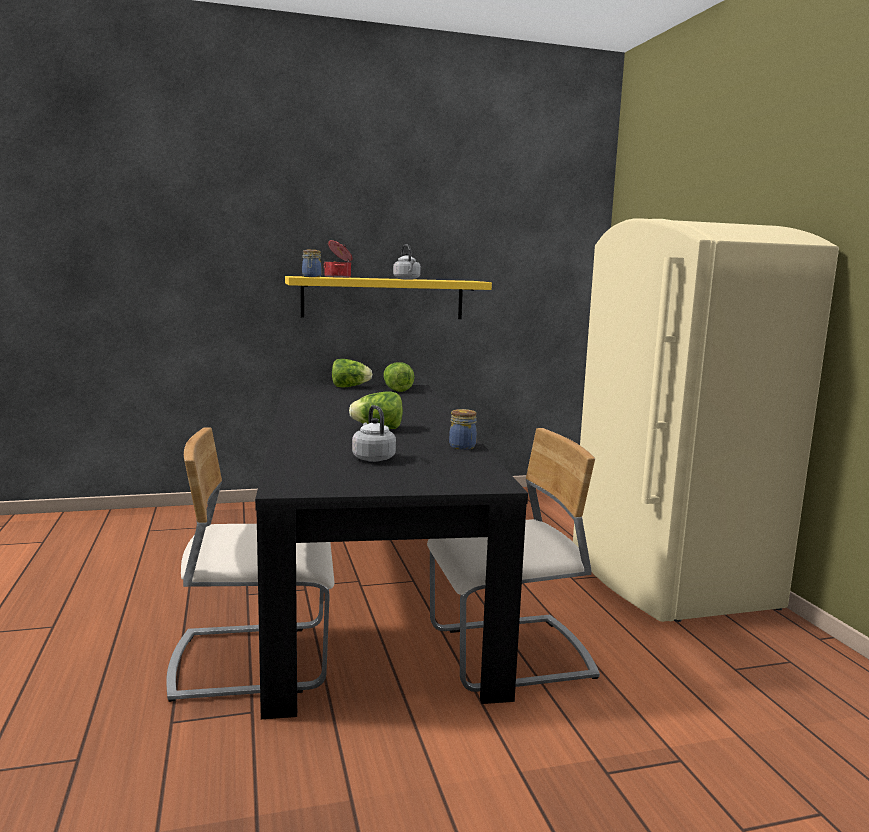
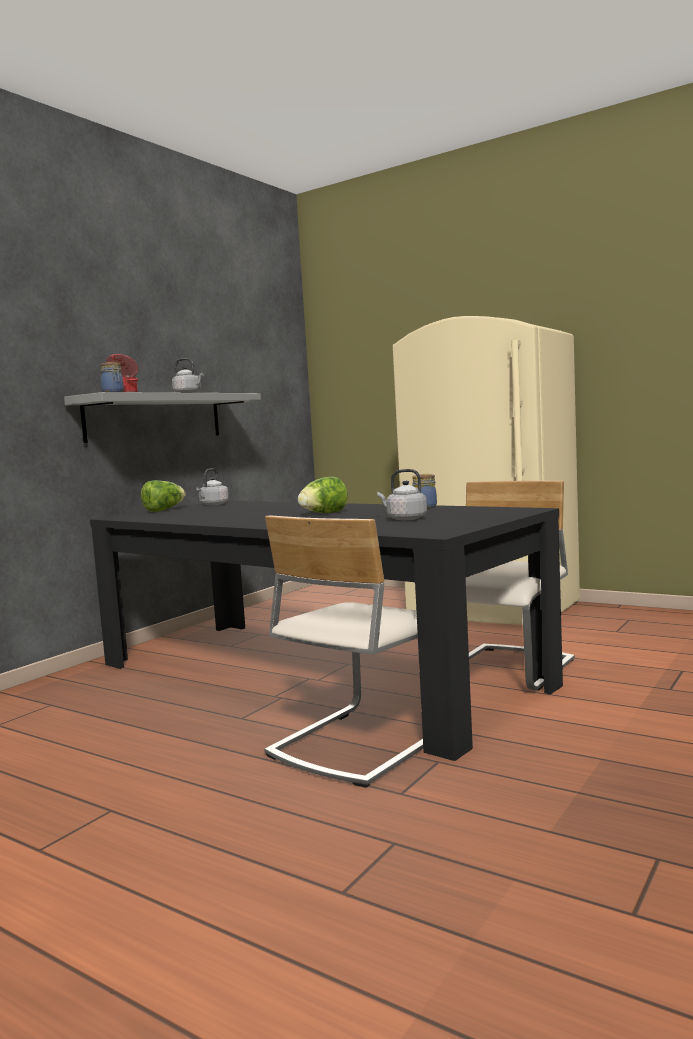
camera: 40 degrees left, 5 degrees down
(383, 298) = (155, 417): yellow shelf -> grey shelf
(396, 390) = (213, 505): lettuce -> grey kettle

